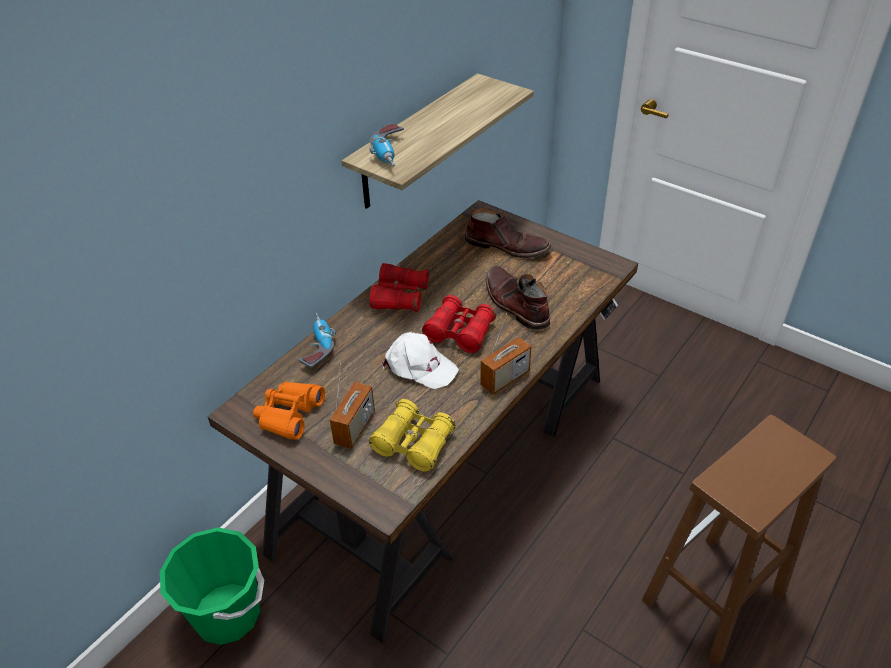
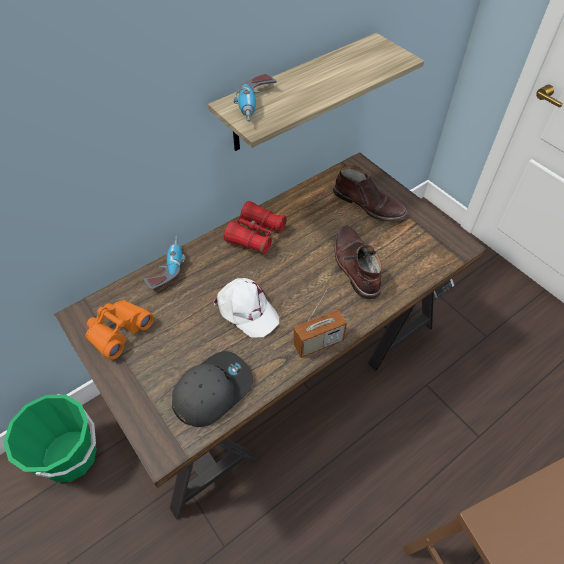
camera: 15 degrees right, 10 degrees up
(354, 428) = (167, 359): radio -> none
(413, 443) = (212, 390): yellow binoculars -> grey cap
(460, 332) = (295, 284): red binoculars -> none

